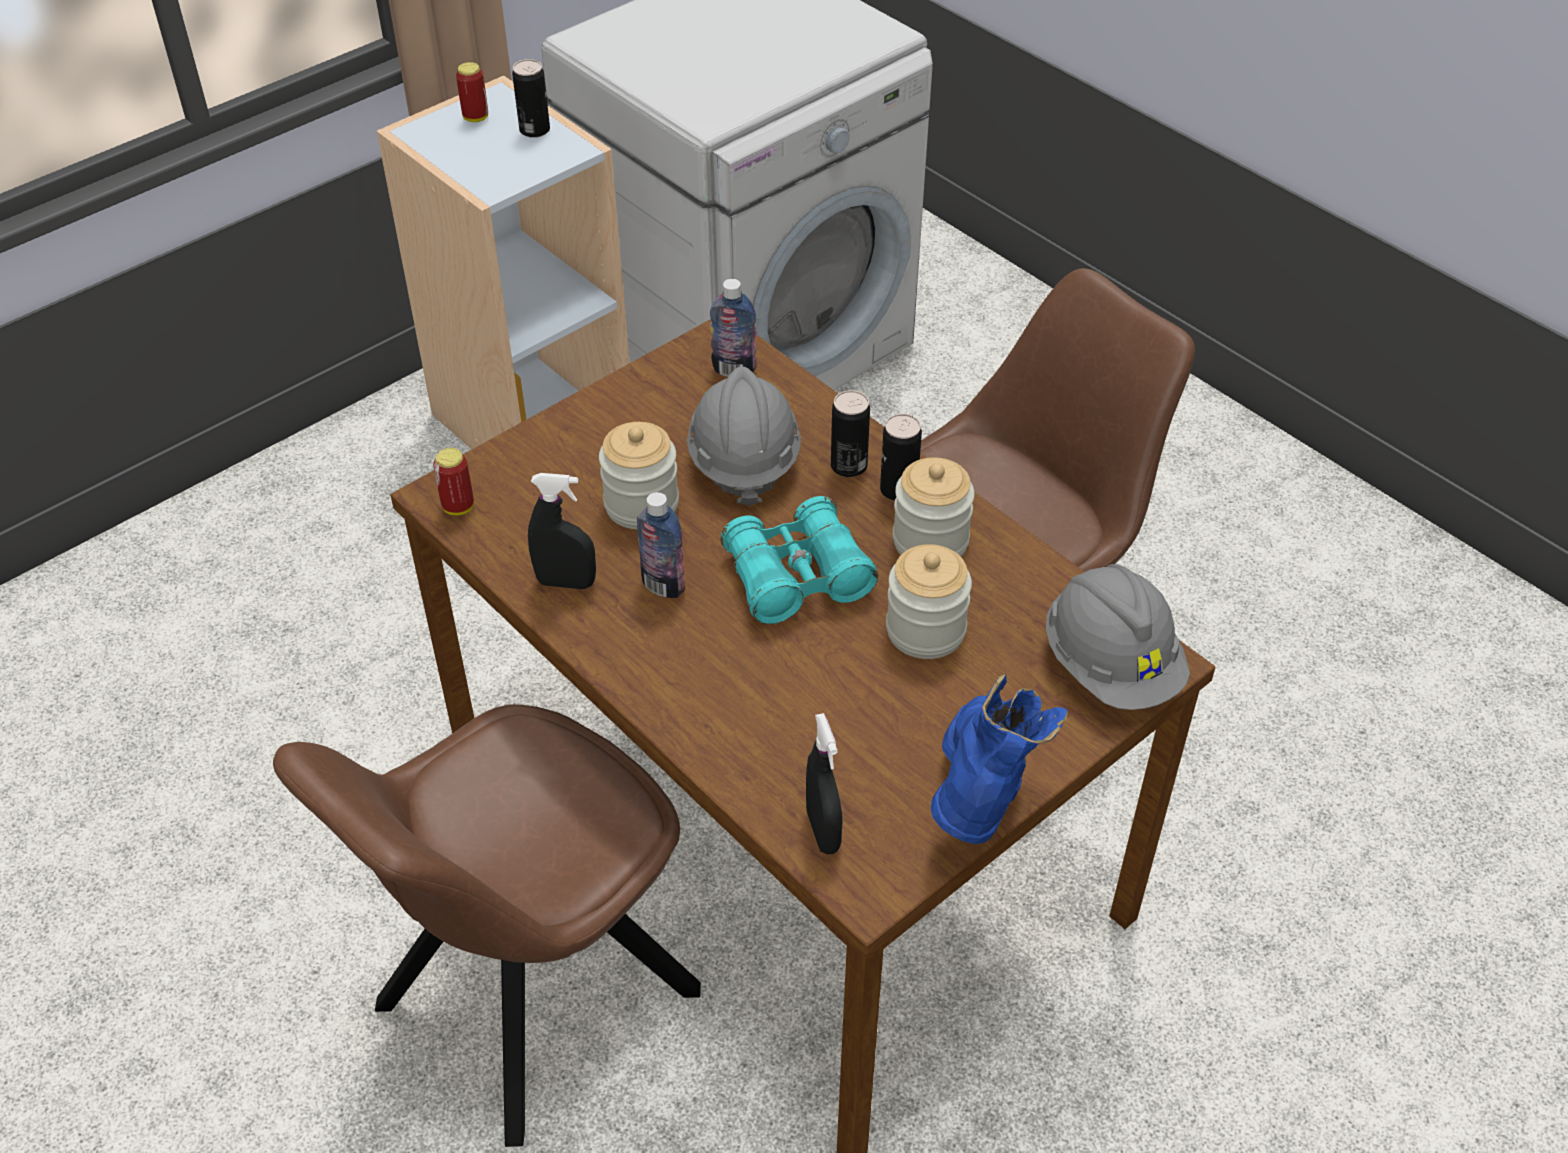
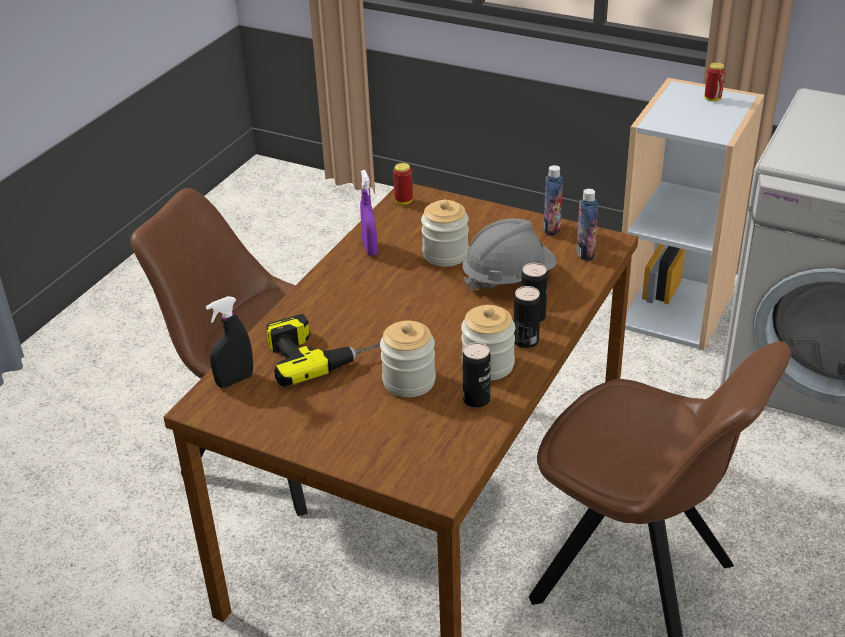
camera: 70 degrees right, 10 degrees down
(534, 130) = (722, 118): can -> can (476, 400)
(566, 582) = (370, 248): black spray bottle -> purple spray bottle
(663, 585) = (387, 279): bottle -> bottle (552, 229)
(797, 577) = (423, 322): turquoise binoculars -> none
(806, 705) = (324, 351): none -> power drill
(981, 798) = (284, 434): blue boot -> none
(1111, 666) = (423, 467): grey hard hat -> none

